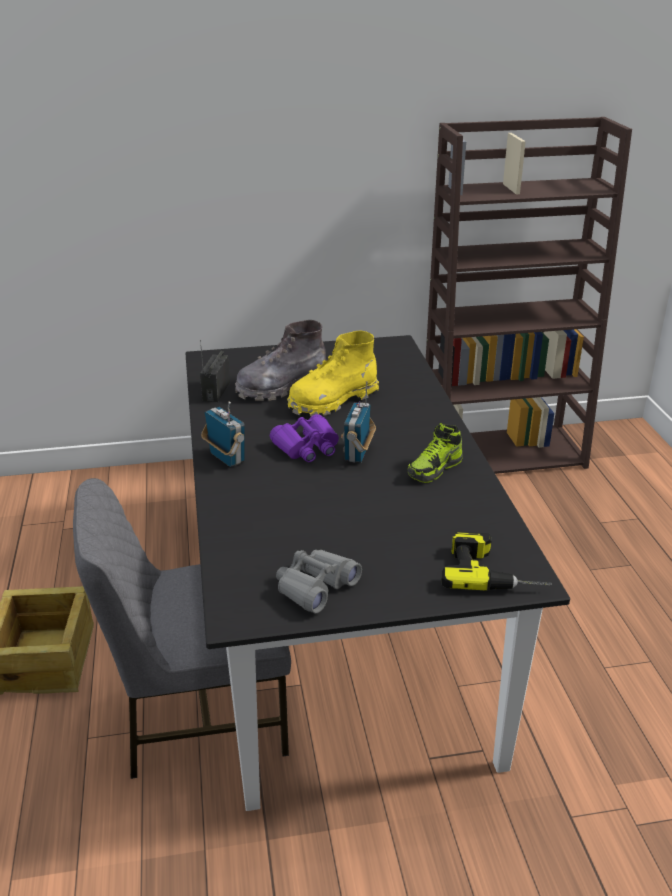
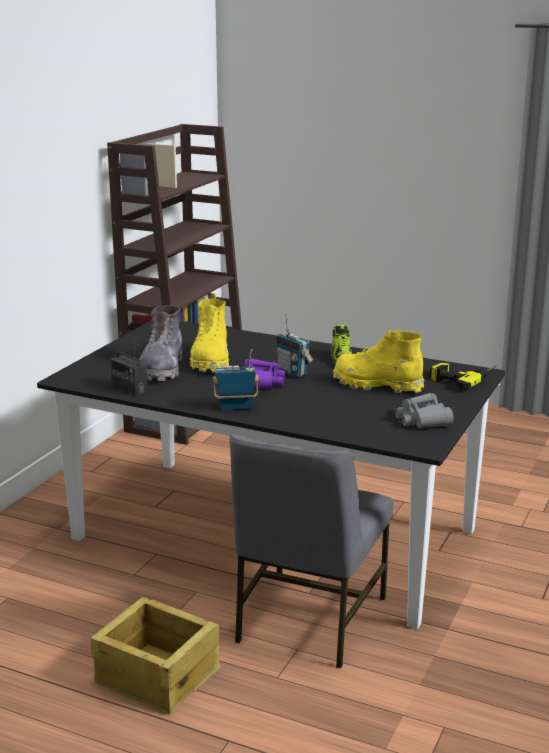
camera: 55 degrees left, 10 degrees down
(387, 517) = (377, 385): none -> yellow boot

